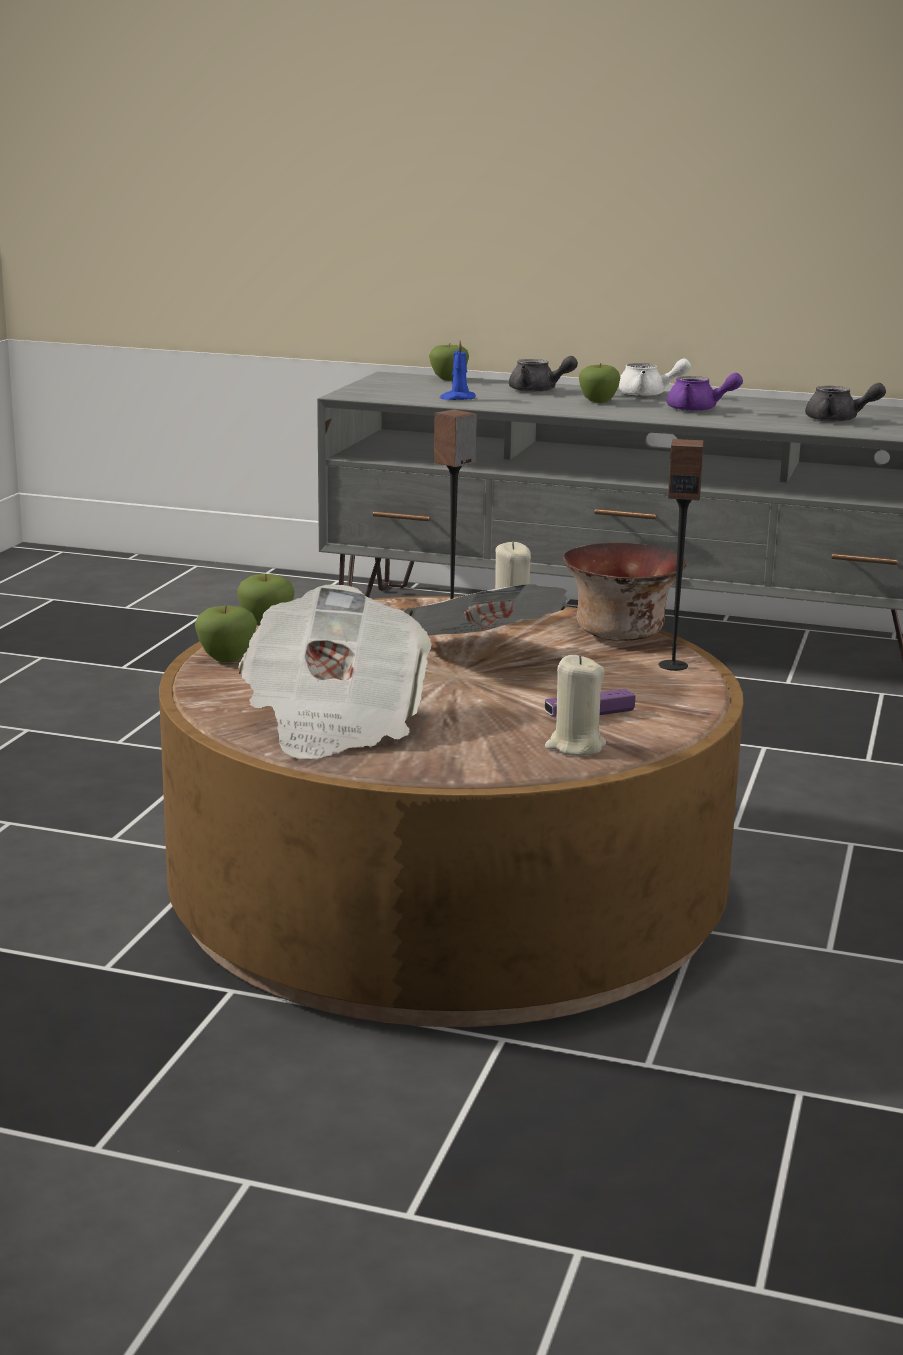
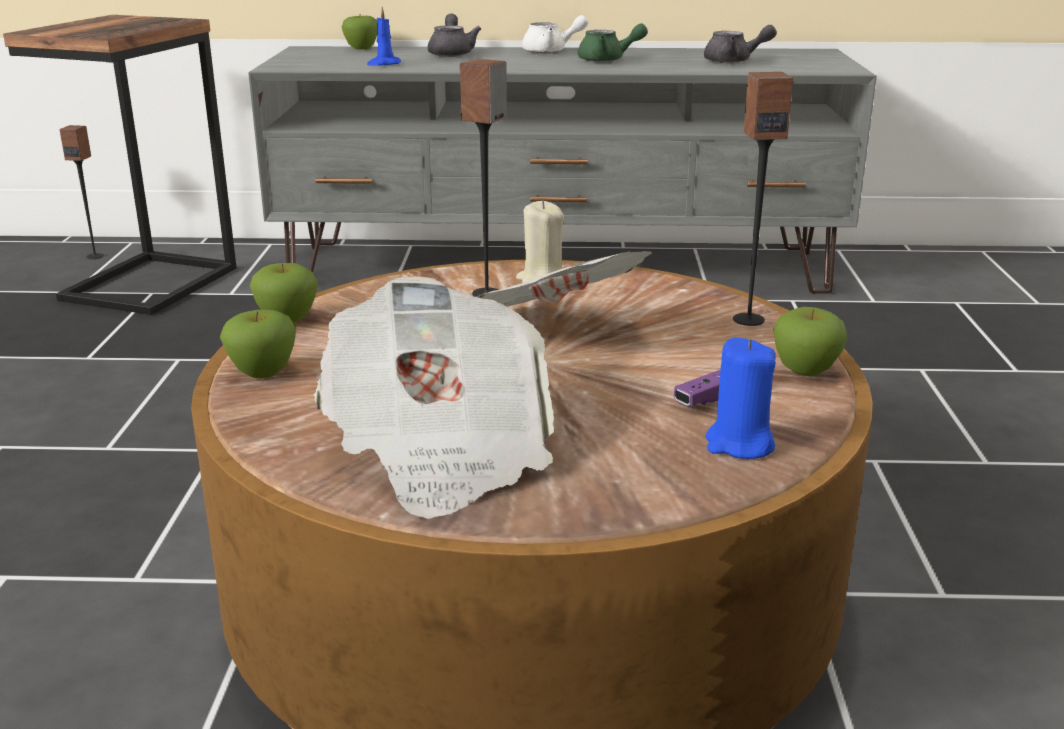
camera: 15 degrees left, 5 degrees up
(156, 576) = (95, 256): none -> speaker
(205, 607) = (153, 284): none -> side table
(538, 391) = (451, 53): grey teapot -> grey teapot turned 105 degrees counterclockwise
(575, 746) = (739, 444): beige candle -> blue candle
(598, 402) = (513, 59): apple -> apple (805, 371)
(620, 635) = (667, 289): bowl -> none
(698, 409) = (607, 60): purple teapot -> green teapot

